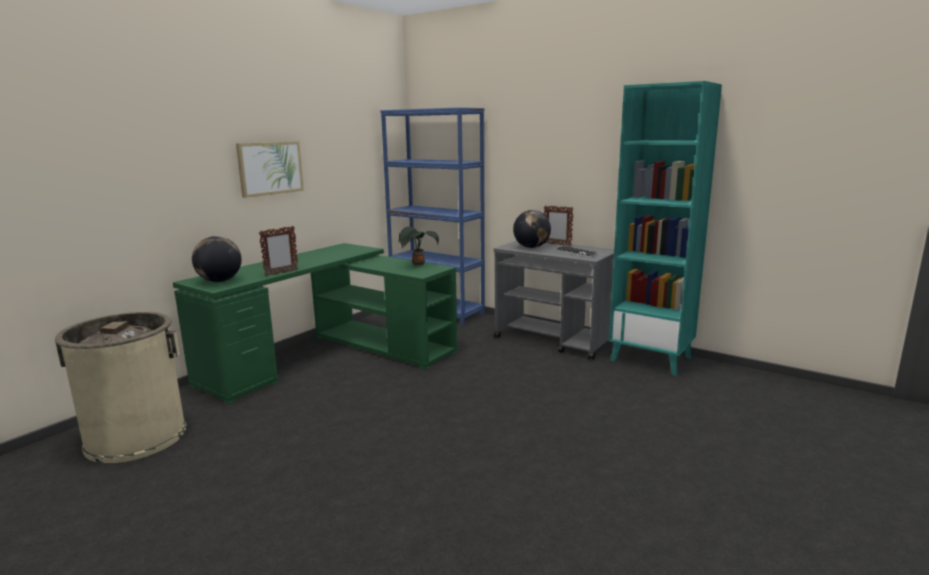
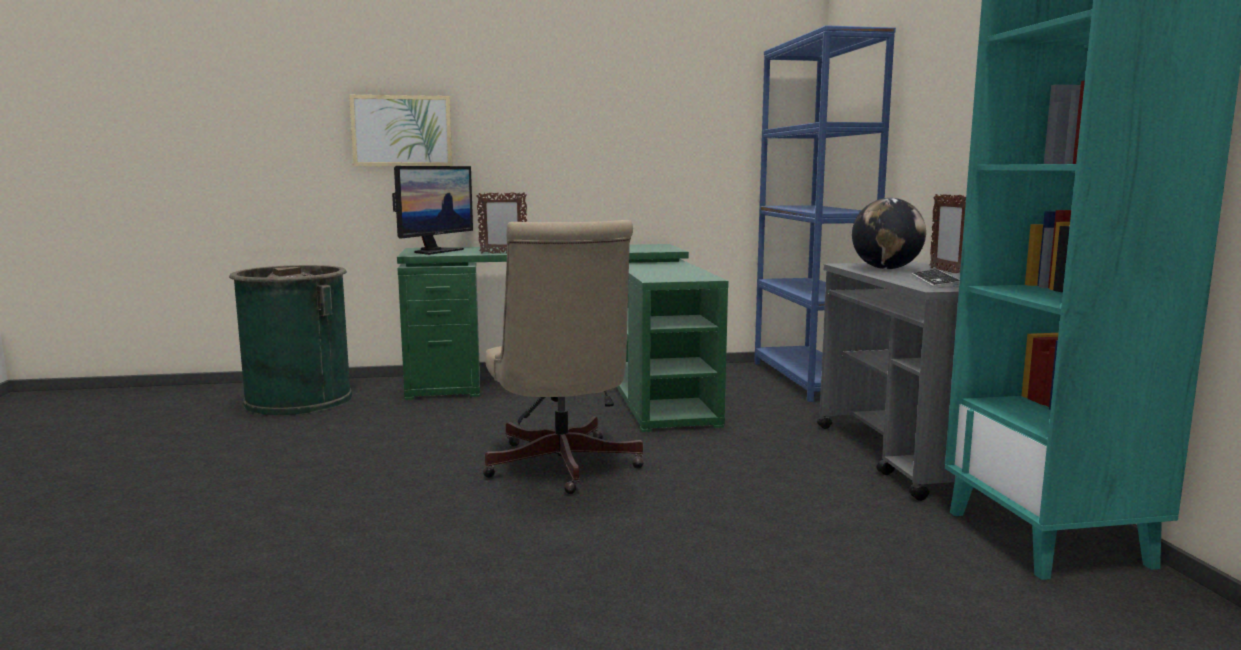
camera: 45 degrees right, 5 degrees down
(136, 437) = (299, 400): beige trash can -> green trash can
(220, 281) = (435, 251): globe -> monitor
(270, 168) = (559, 126): picture -> picture (402, 131)
(417, 265) = (689, 272): potted plant -> none
(434, 406) = (561, 468): none -> beige office chair

